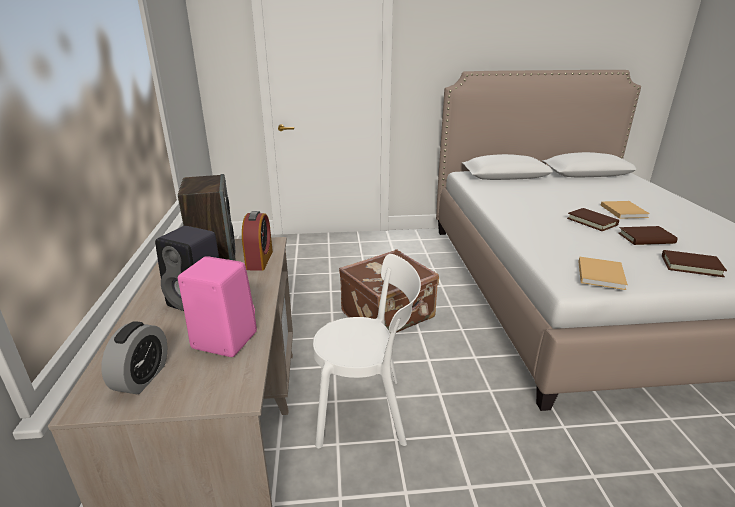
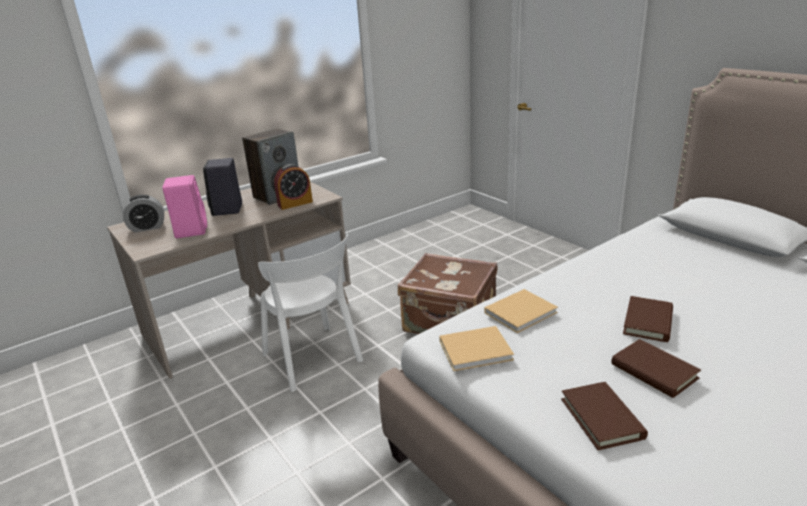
camera: 60 degrees right, 0 degrees up
(623, 211) = (747, 340): beige book -> beige book (522, 312)

